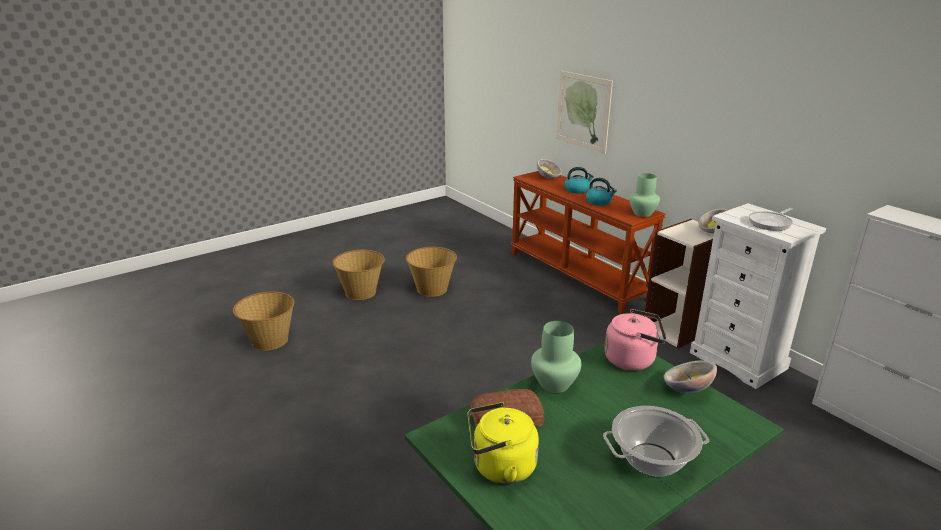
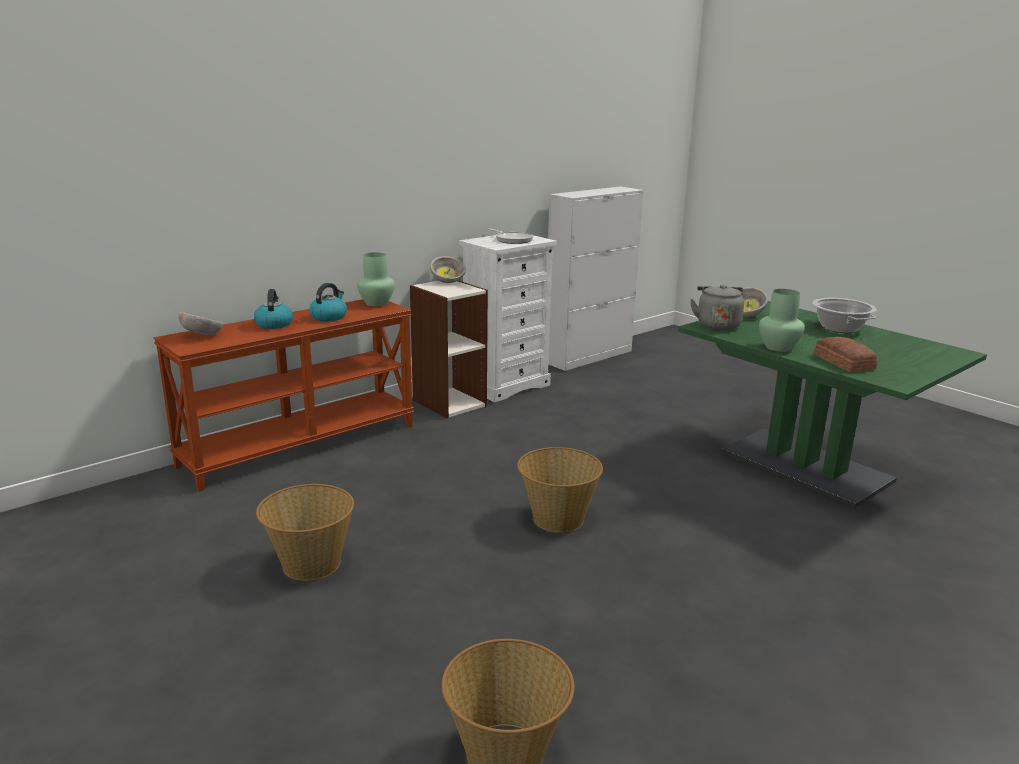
camera: 95 degrees left, 5 degrees down
(361, 292) = (303, 650): basket -> basket (557, 518)
(500, 467) = (903, 364): yellow kettle -> none
(583, 111) = (212, 215): picture -> none
(632, 359) = (717, 325): pink kettle -> grey kettle

